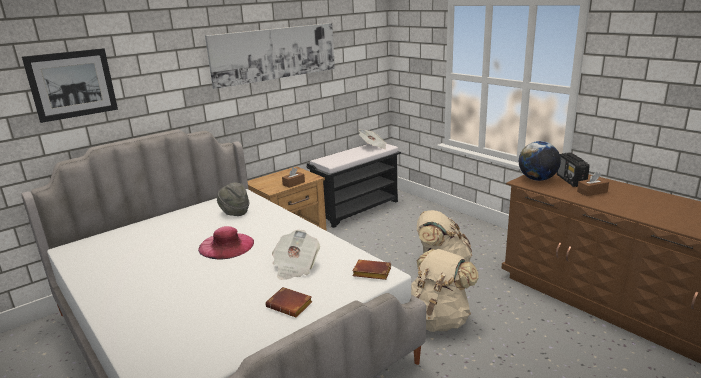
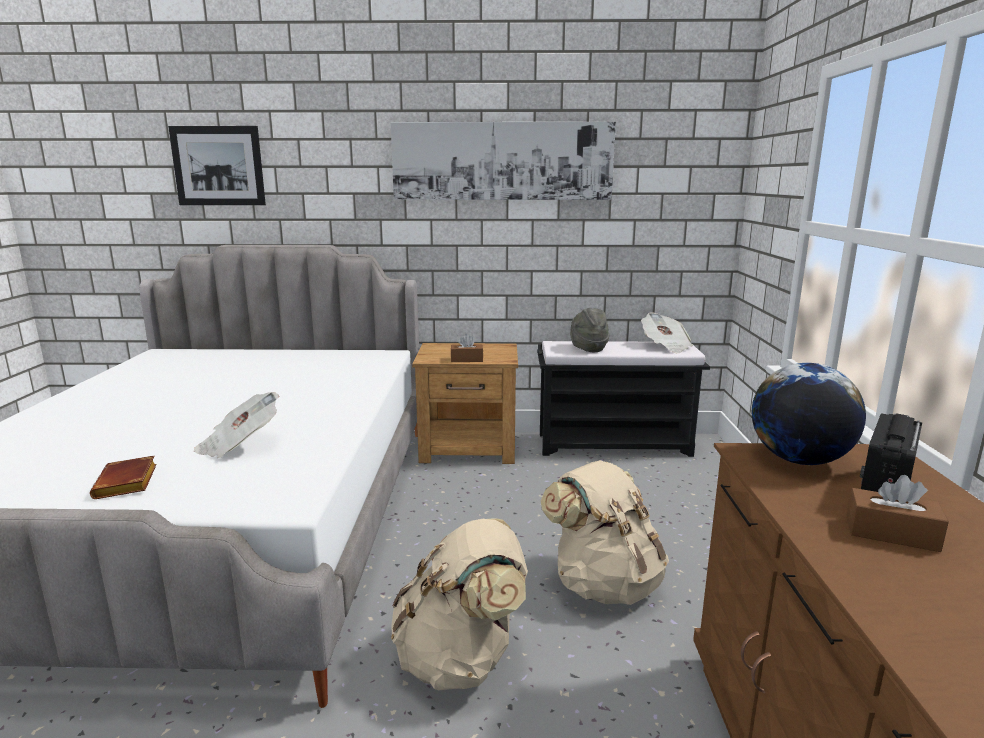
camera: 40 degrees right, 5 degrees down
(226, 245) = (250, 396): pink hat -> none
(234, 212) = (338, 368): grey hat -> grey hat (588, 348)
(370, 273) = (280, 493): brown book -> none

